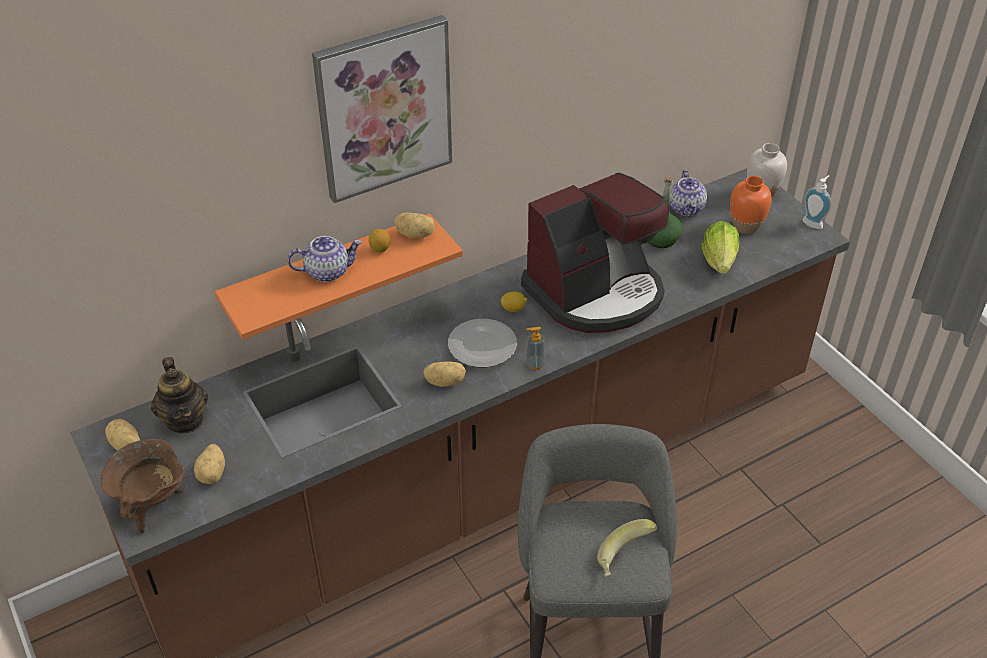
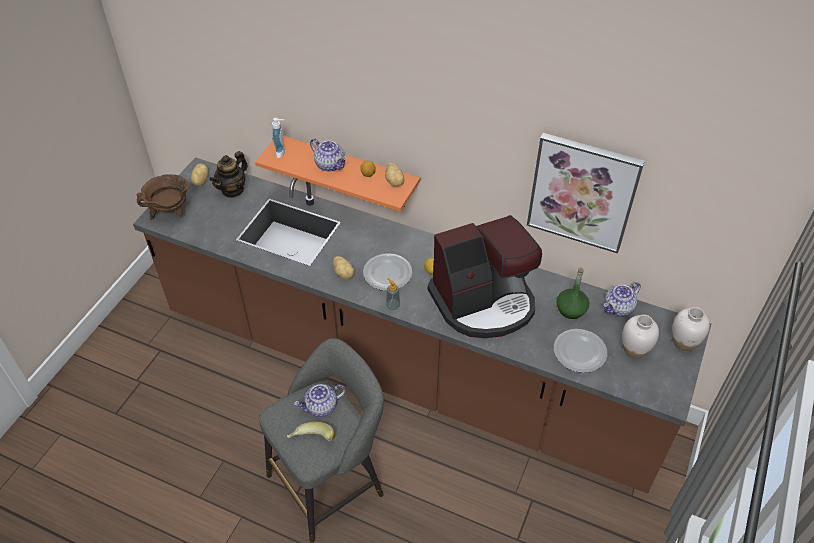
camera: 55 degrees right, 5 degrees up
(213, 473) = (206, 221): potato -> none
(384, 108) = (392, 89): picture -> picture (582, 192)
(582, 526) = (321, 407): none -> teapot
(596, 293) = (484, 302): coffee machine -> coffee machine turned 45 degrees counterclockwise
(719, 261) = (580, 352): lettuce -> plate
(745, 226) = (634, 350): orange vase -> white vase
(813, 222) = (683, 389): soap dispenser -> soap dispenser (282, 152)

